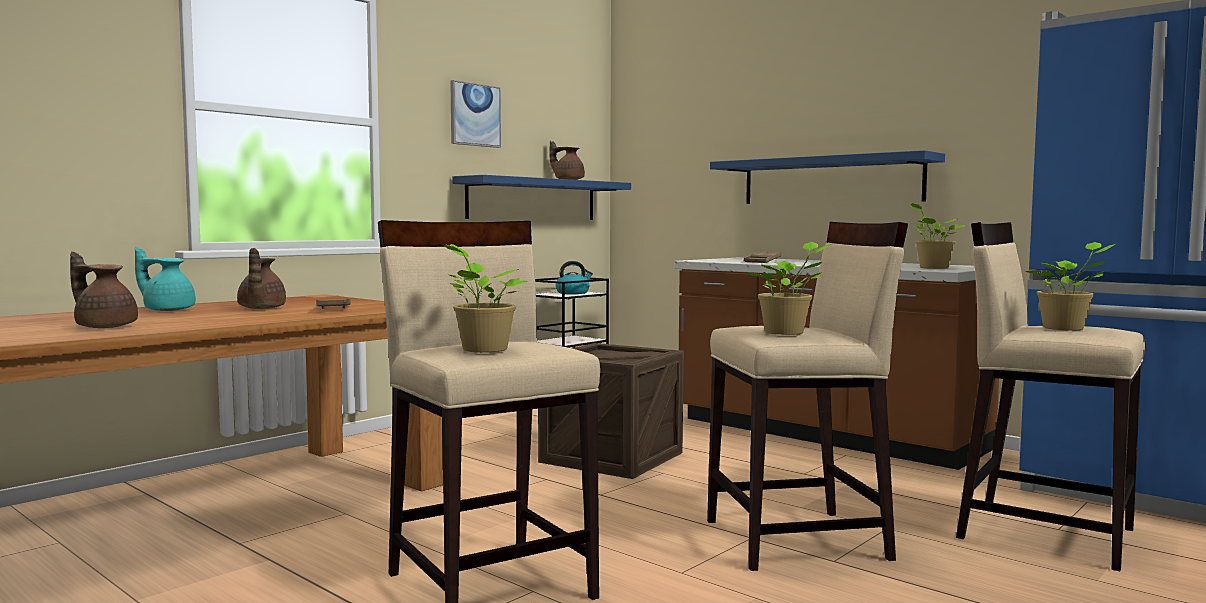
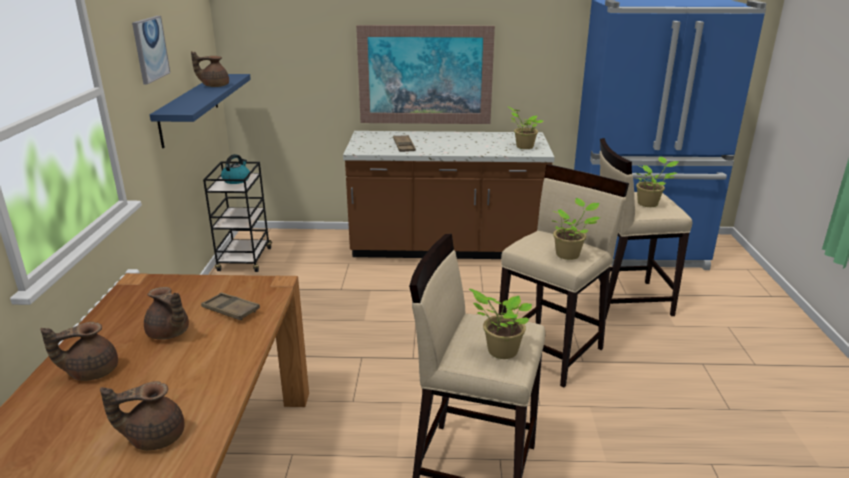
camera: 40 degrees left, 20 degrees up
(167, 310) = (91, 371): turquoise teapot -> brown teapot
(611, 457) = (367, 318): crate -> none
(830, 181) = (425, 75): blue shelf -> picture

